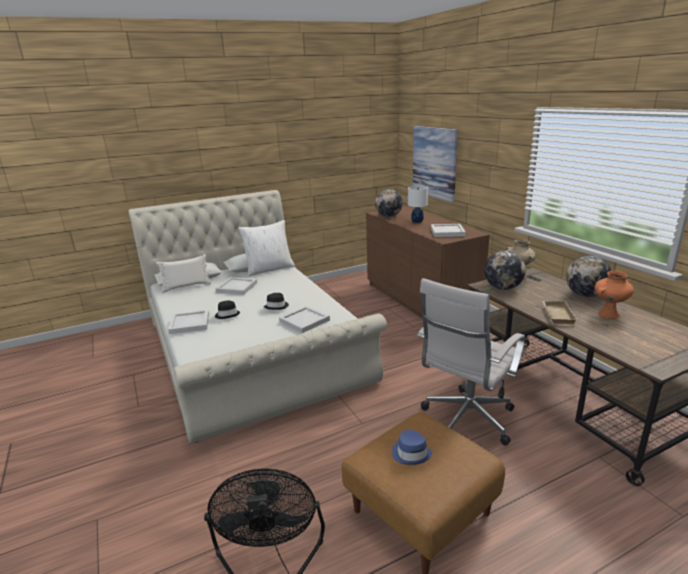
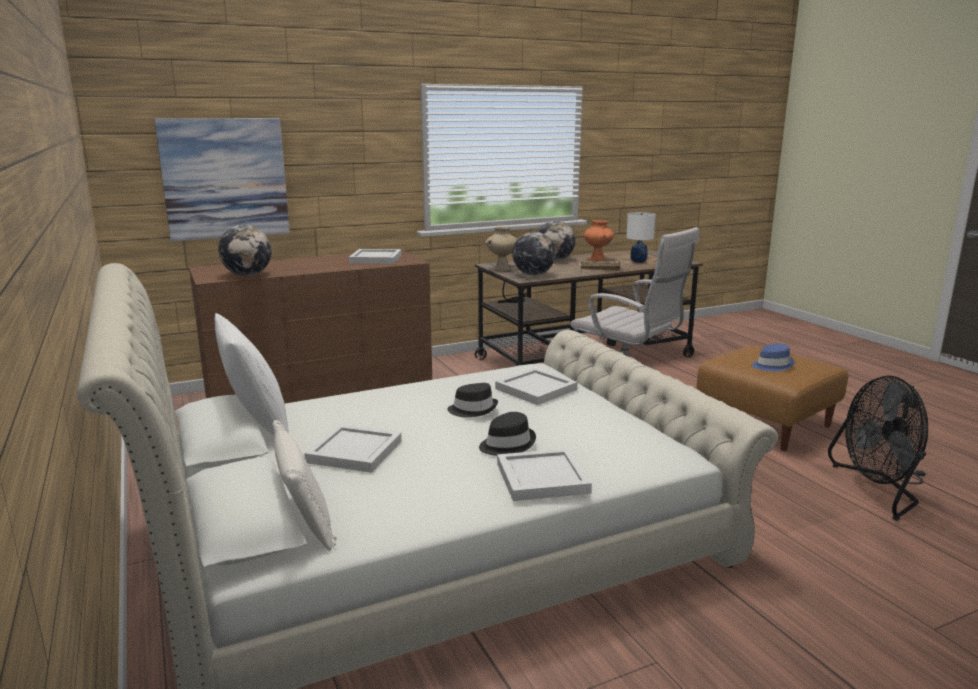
camera: 90 degrees left, 5 degrees down
(416, 222) = (304, 266): white table lamp -> white table lamp (638, 262)

